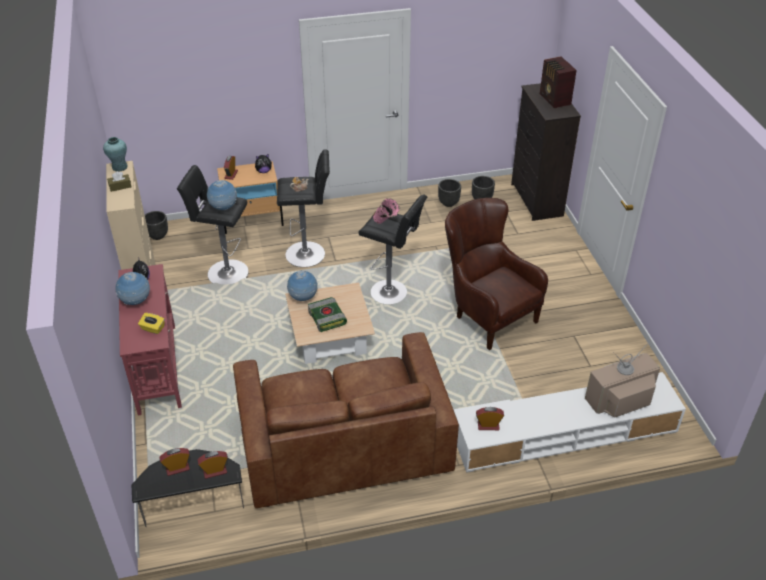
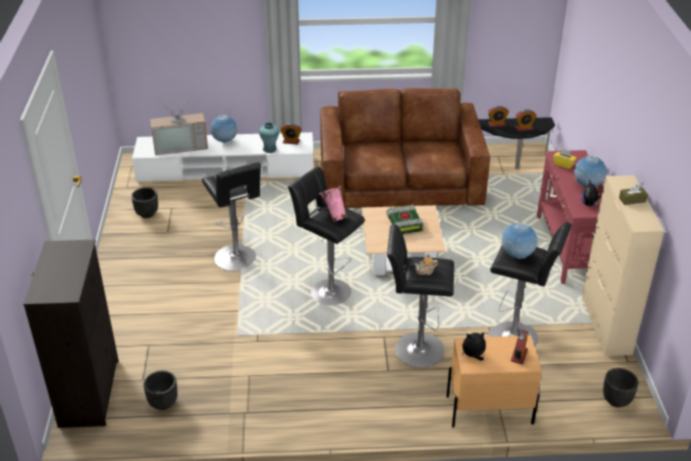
camera: 170 degrees left, 5 degrees down
(119, 167) = (644, 224): turquoise vase -> turquoise vase (269, 149)
(303, 298) = (426, 243): globe -> globe (225, 141)
(449, 203) = (211, 404): black planter -> black planter (146, 214)
(487, 314) = (238, 259): brown armchair -> black stool
(554, 100) = (55, 269): radio -> none

